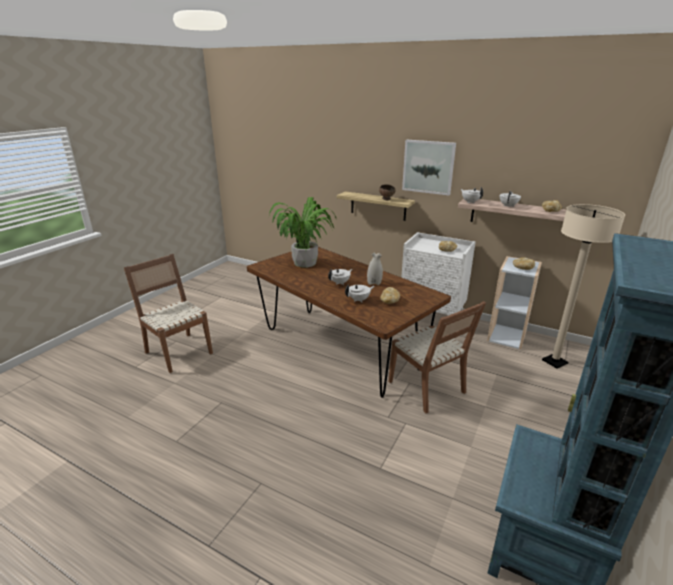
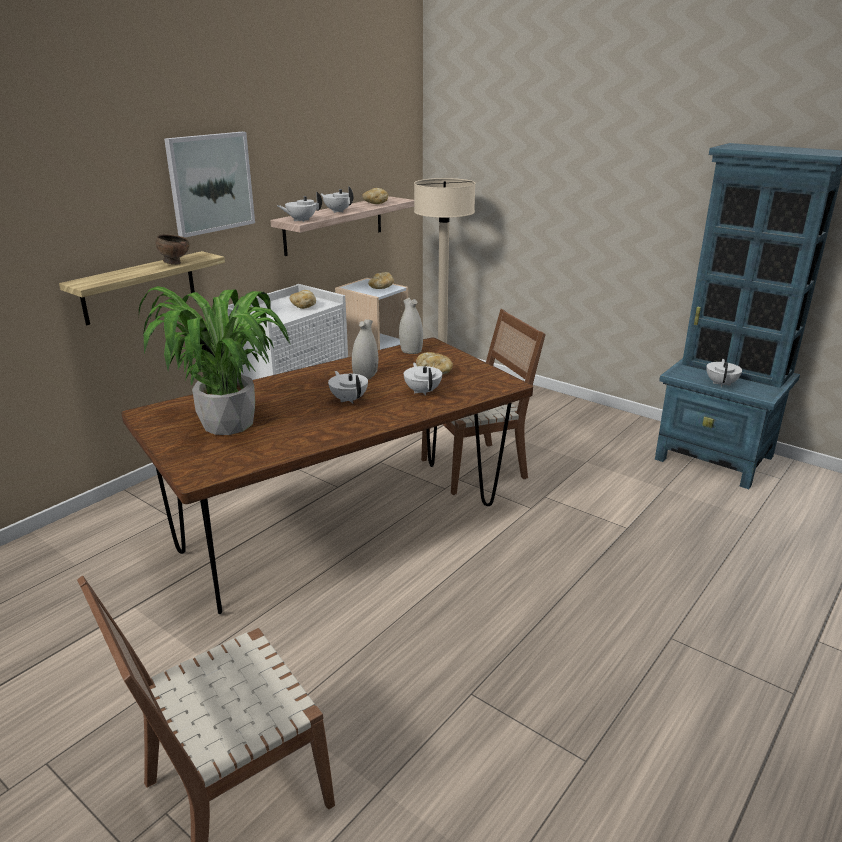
camera: 80 degrees left, 0 degrees up
(421, 291) = (411, 350): none -> white vase
(525, 467) = (721, 384): none -> white teapot

